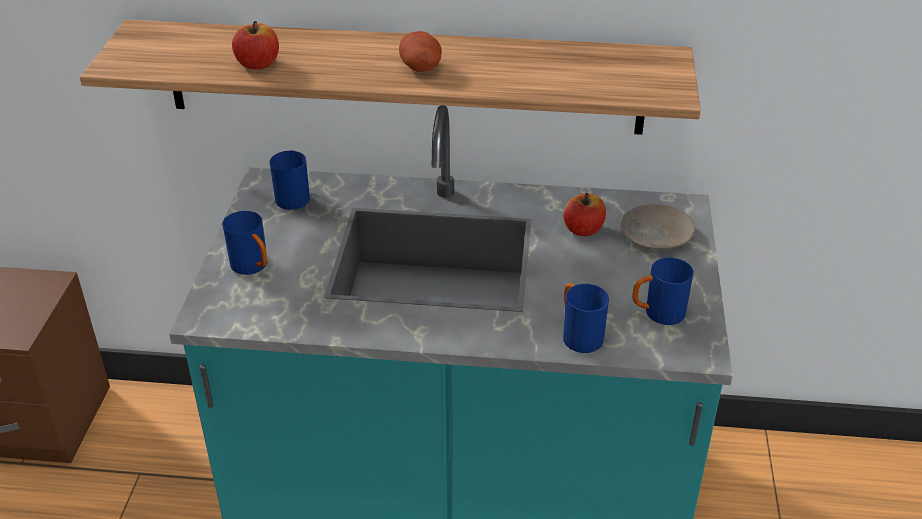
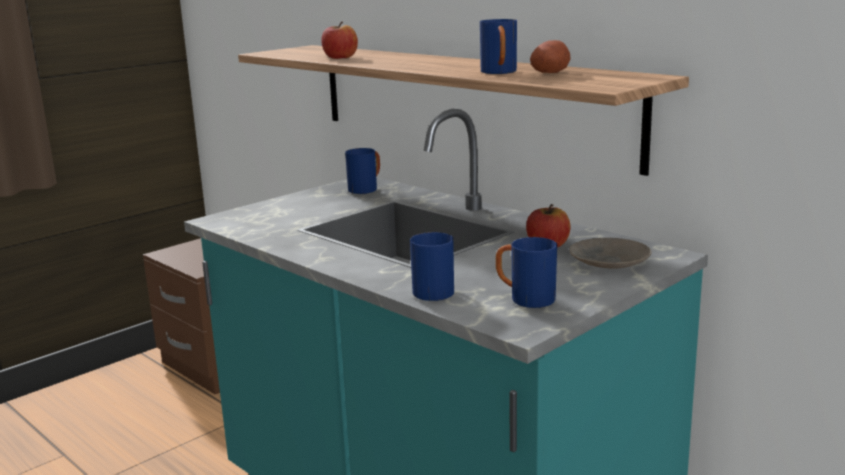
camera: 40 degrees right, 20 degrees down
(253, 267) = (282, 209): blue mug -> blue mug (499, 72)
(421, 67) = (439, 65): potato -> potato (549, 73)

